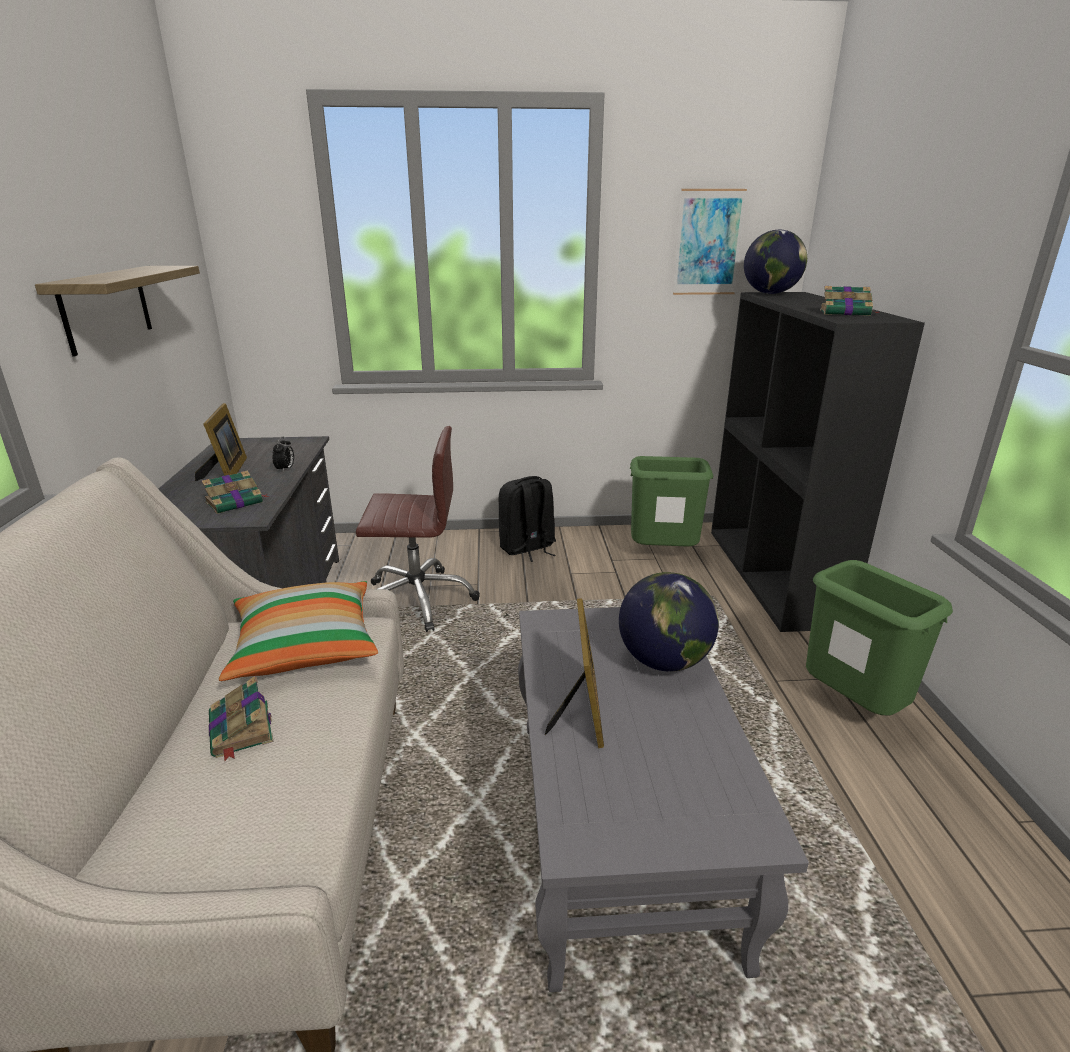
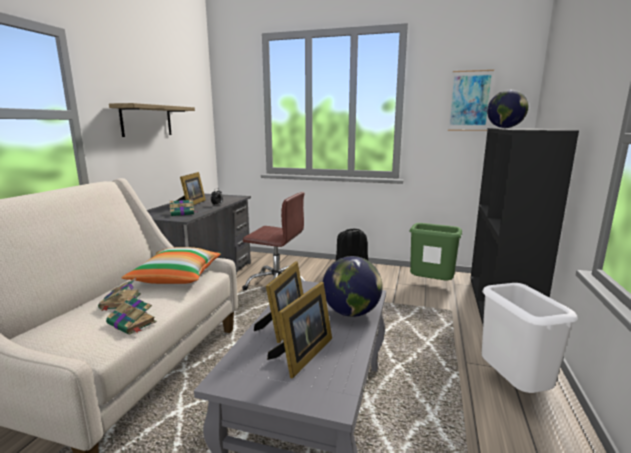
camera: 20 degrees right, 10 degrees down
(654, 761) = (302, 355): none -> picture frame
(846, 313) = (532, 129): book -> book (132, 323)
(852, 707) = (513, 388): green trash can -> white trash can

